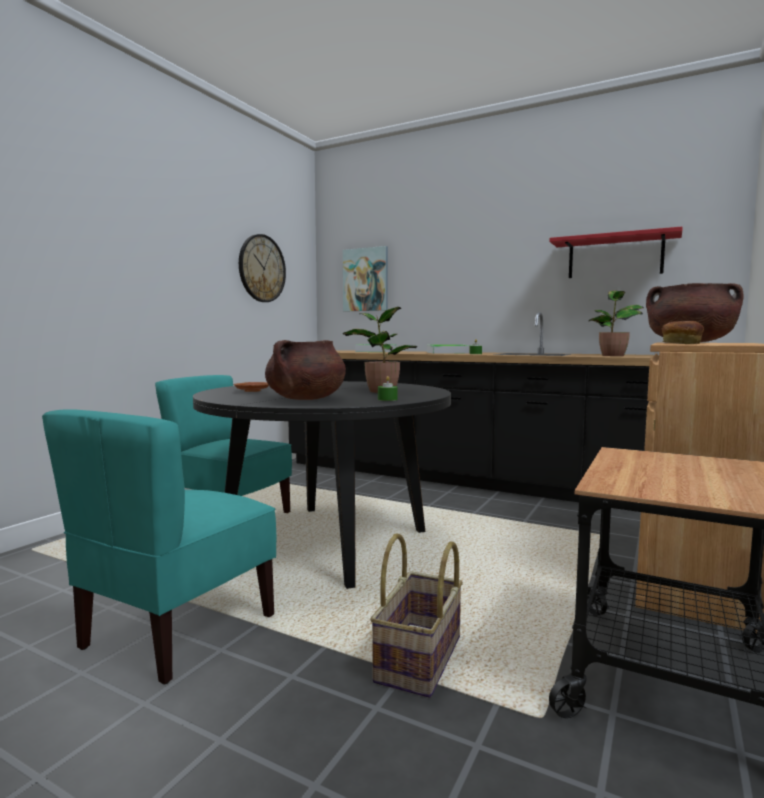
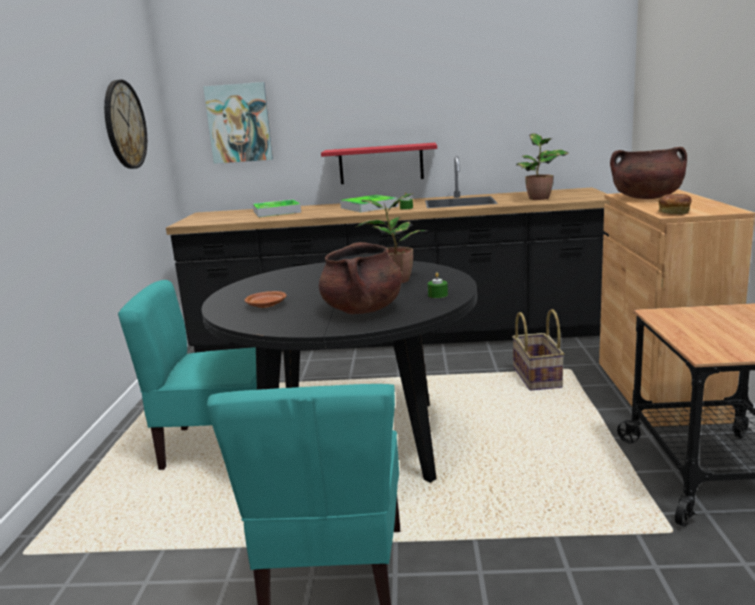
camera: 25 degrees left, 10 degrees up
(420, 659) = (555, 521): basket -> basket (538, 378)
(615, 257) = (520, 95): red shelf -> red shelf (381, 164)

